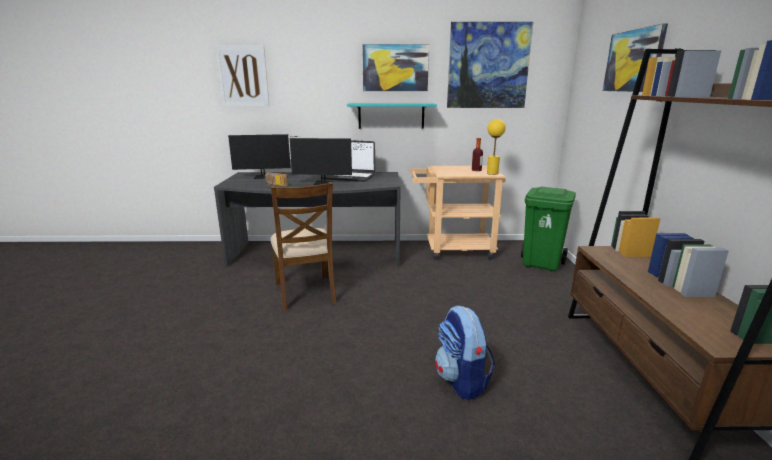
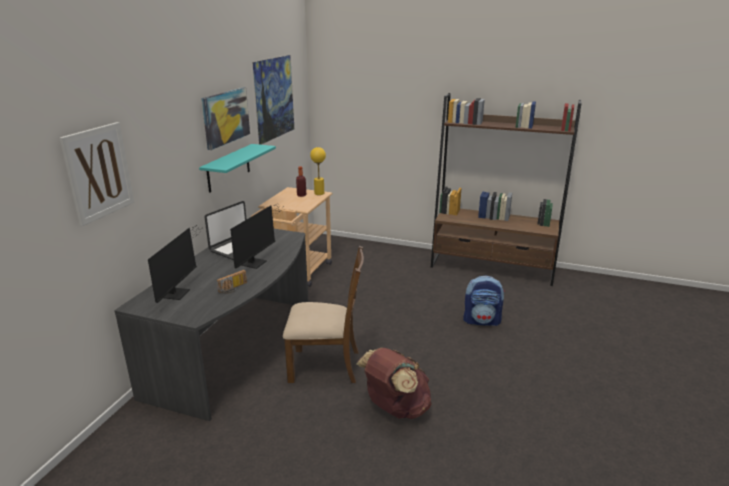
camera: 70 degrees left, 5 degrees up
(244, 340) = (395, 408): none -> brown backpack
(542, 264) = (354, 249): green trash can -> none
(633, 61) = (396, 93): picture -> none

